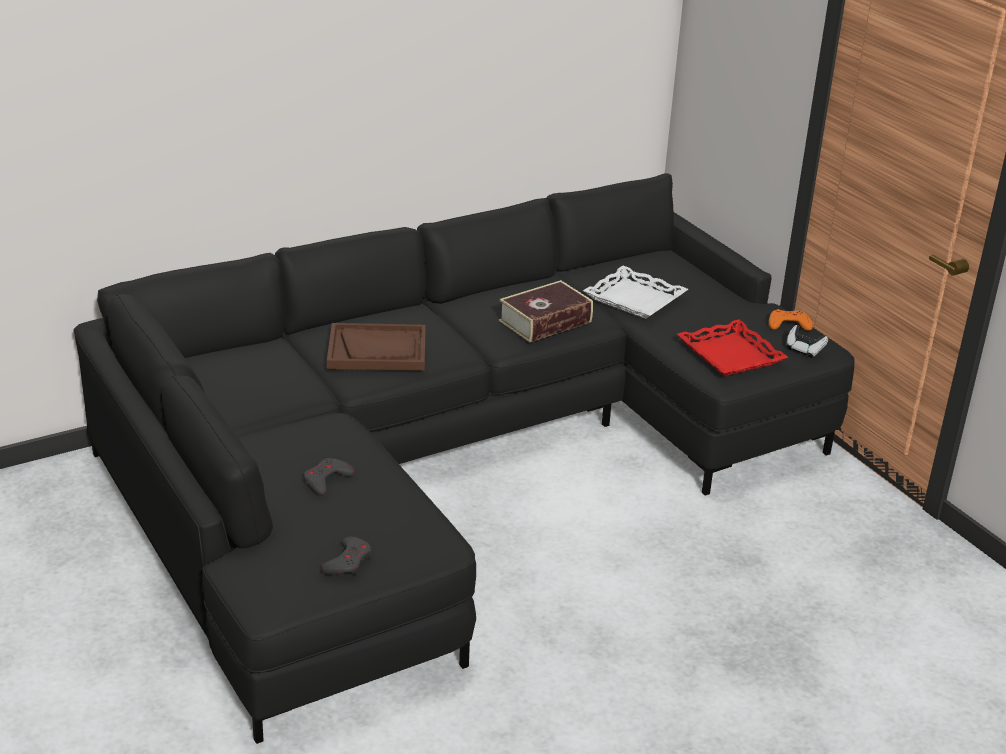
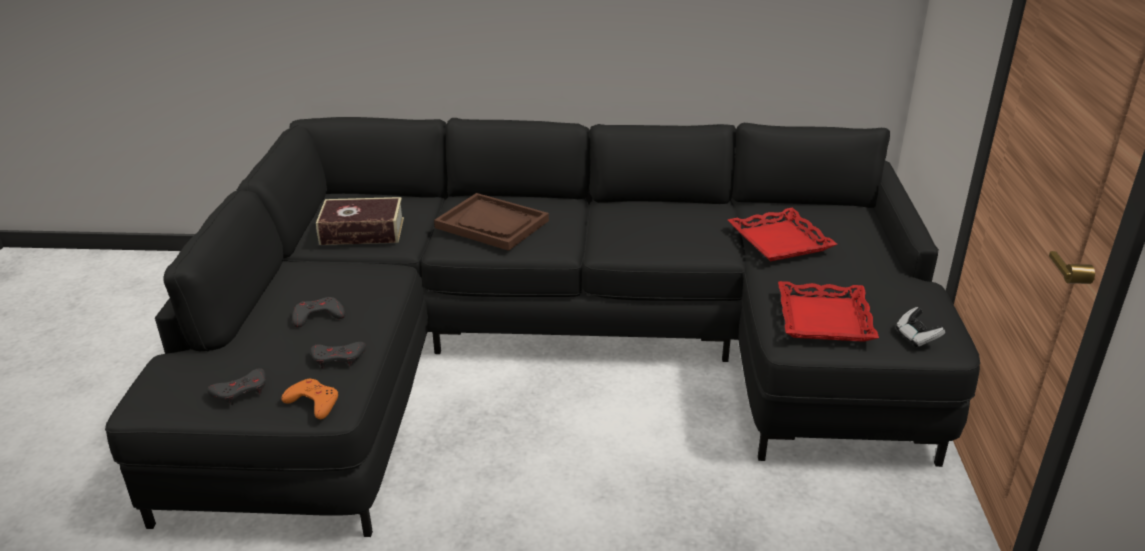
camera: 35 degrees right, 0 degrees up
(396, 507) = (338, 358): none -> grey game controller
(545, 321) = (665, 238): book -> book (362, 231)
(634, 299) = (779, 241): white tray -> red tray
(788, 324) = (925, 307): orange game controller -> orange game controller (313, 402)

